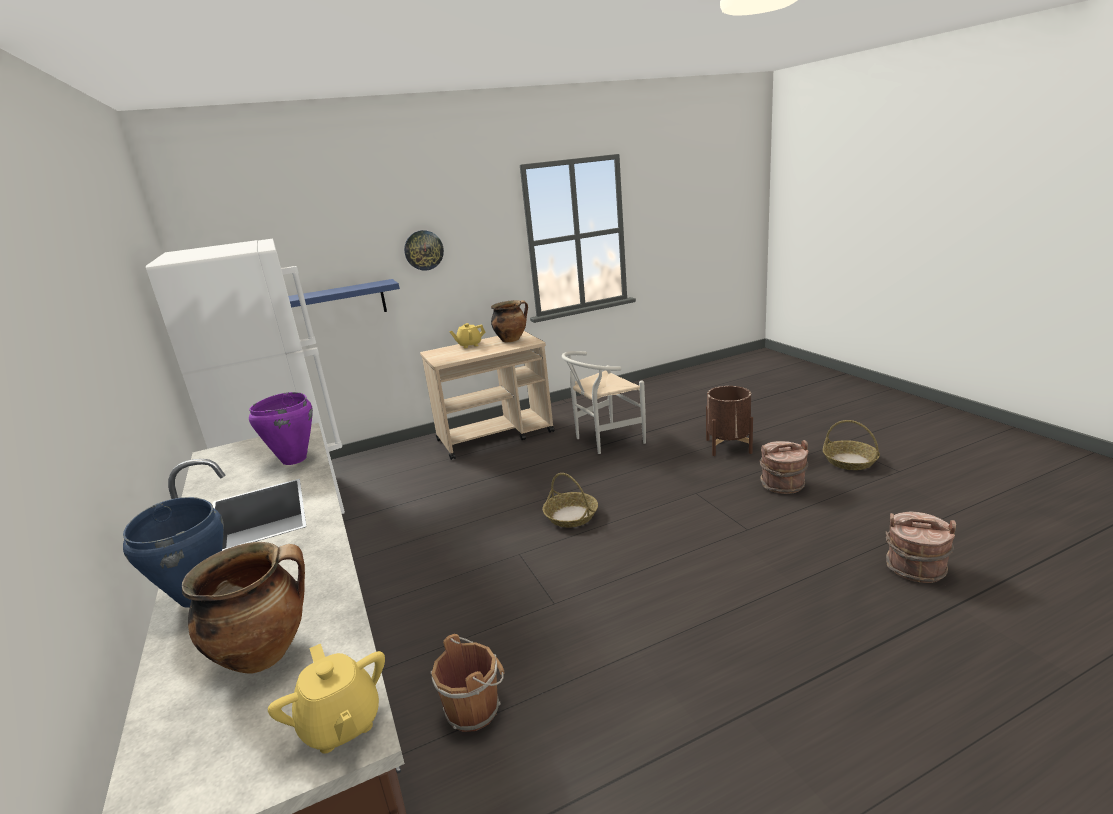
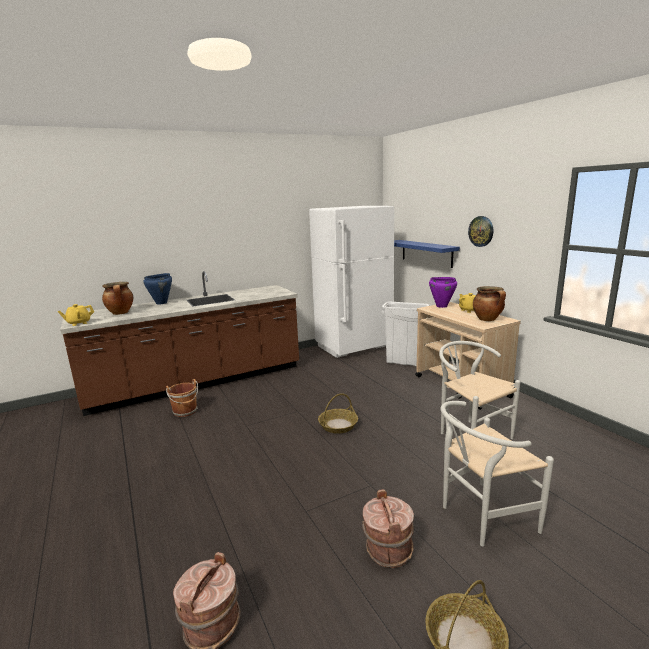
camera: 85 degrees right, 5 degrees down
(293, 460) = (255, 296): purple cooking pot -> purple cooking pot (441, 306)
(399, 467) = (404, 363): none -> white trash can
(728, 446) = (481, 517): brown planter -> white chair

